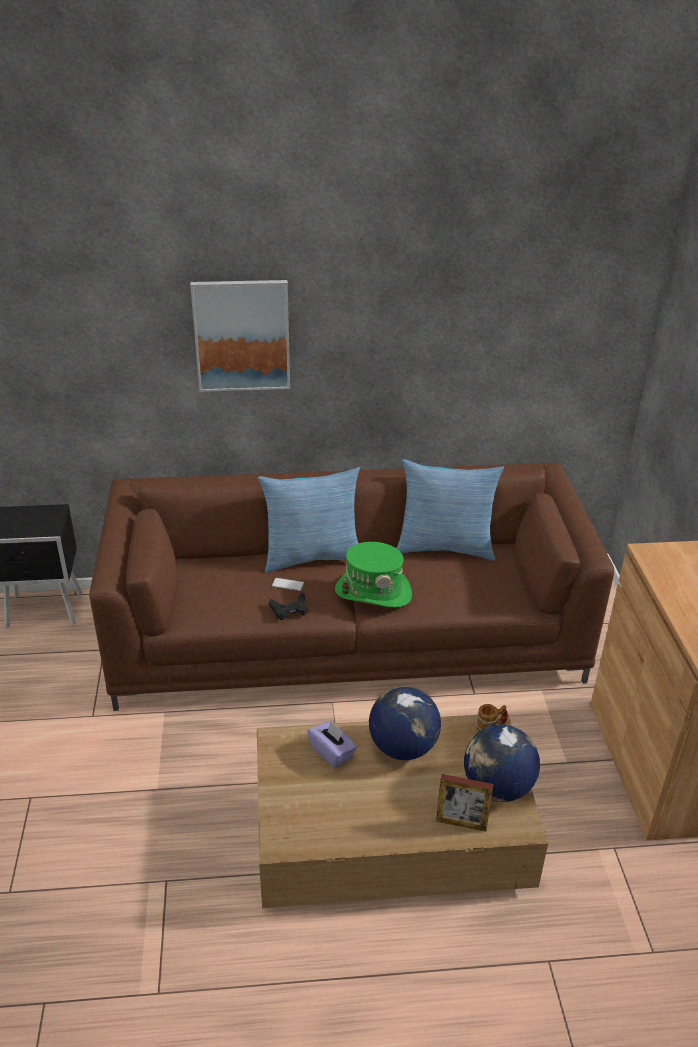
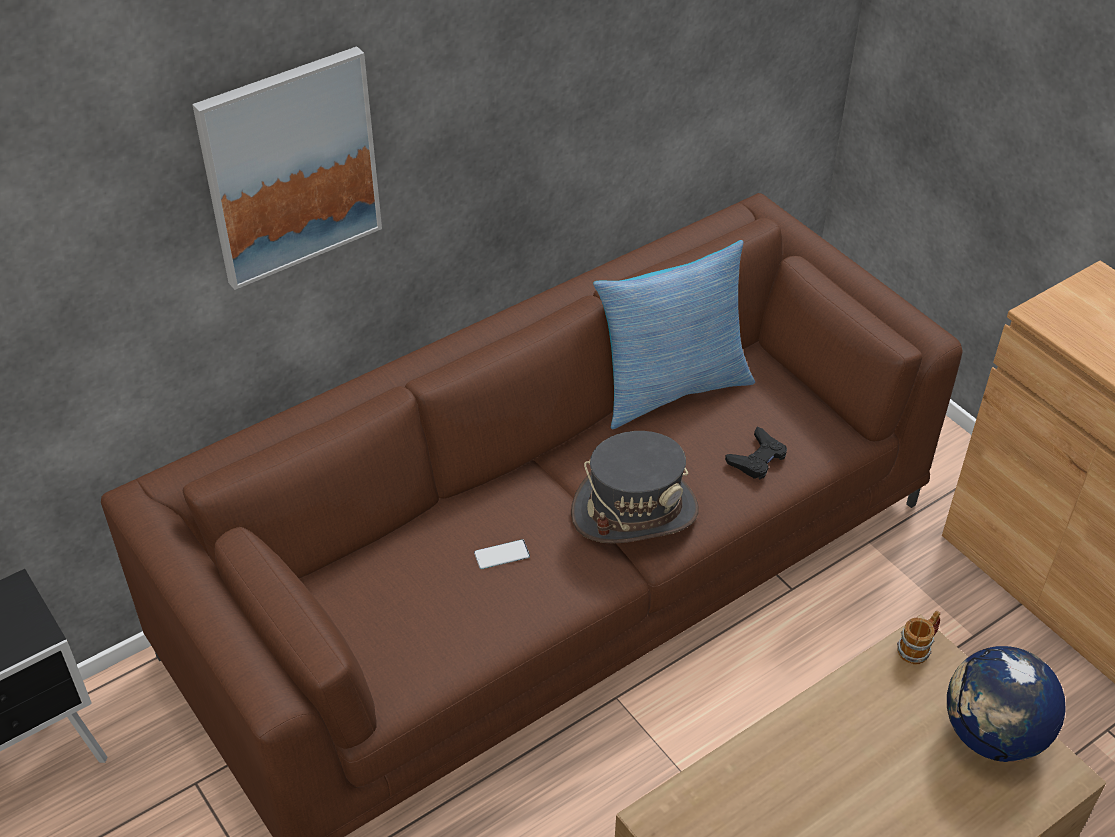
camera: 30 degrees left, 10 degrees up
(289, 609) = (540, 597): black game controller -> black game controller (757, 459)
(312, 556) = (495, 488): pillow -> none
(332, 753) = (751, 797): purple tissue box -> none
(373, 592) = (634, 511): green hat -> grey hat
(402, 747) = (834, 737): globe -> none
(461, 823) = (991, 813): picture frame -> none

